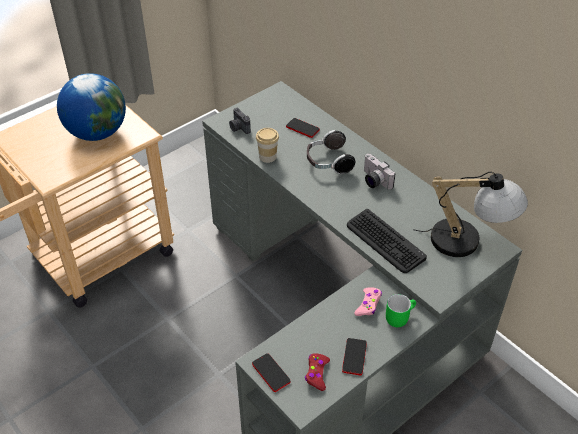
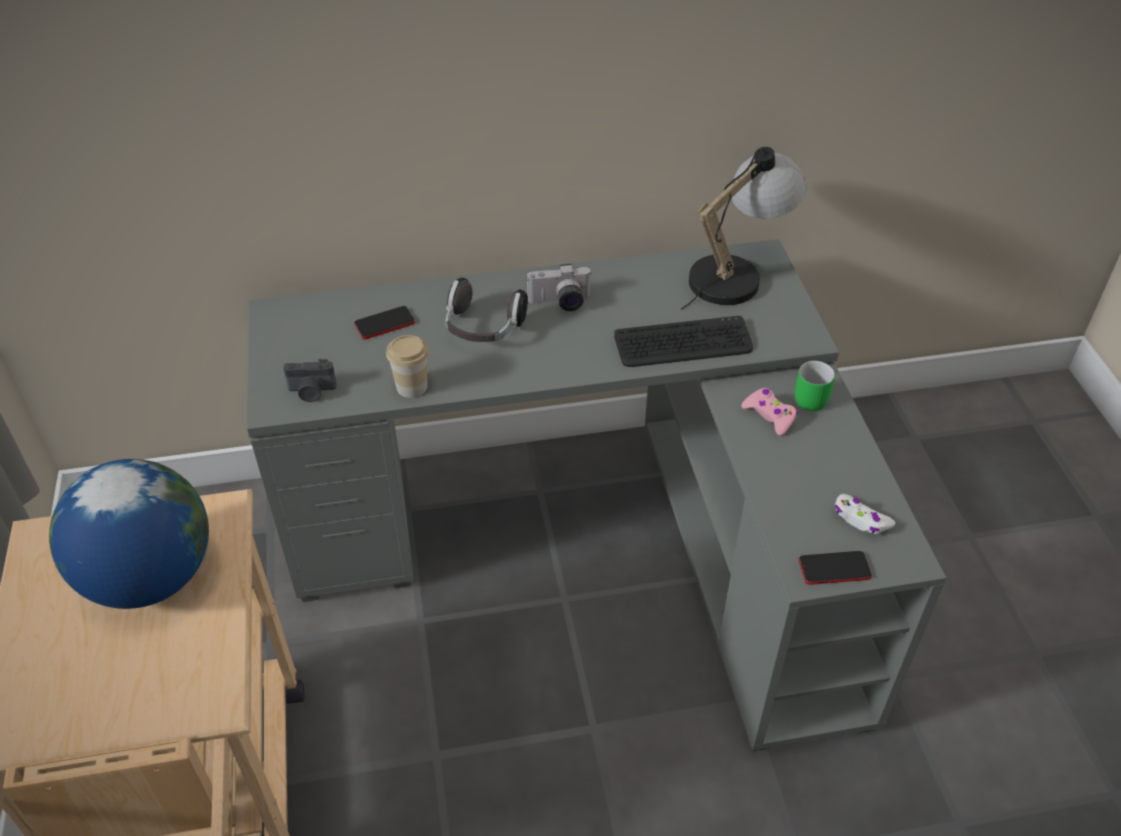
camera: 60 degrees left, 0 degrees up
(317, 374) = (861, 519): red game controller -> white game controller
(354, 357) = (851, 469): phone -> none

